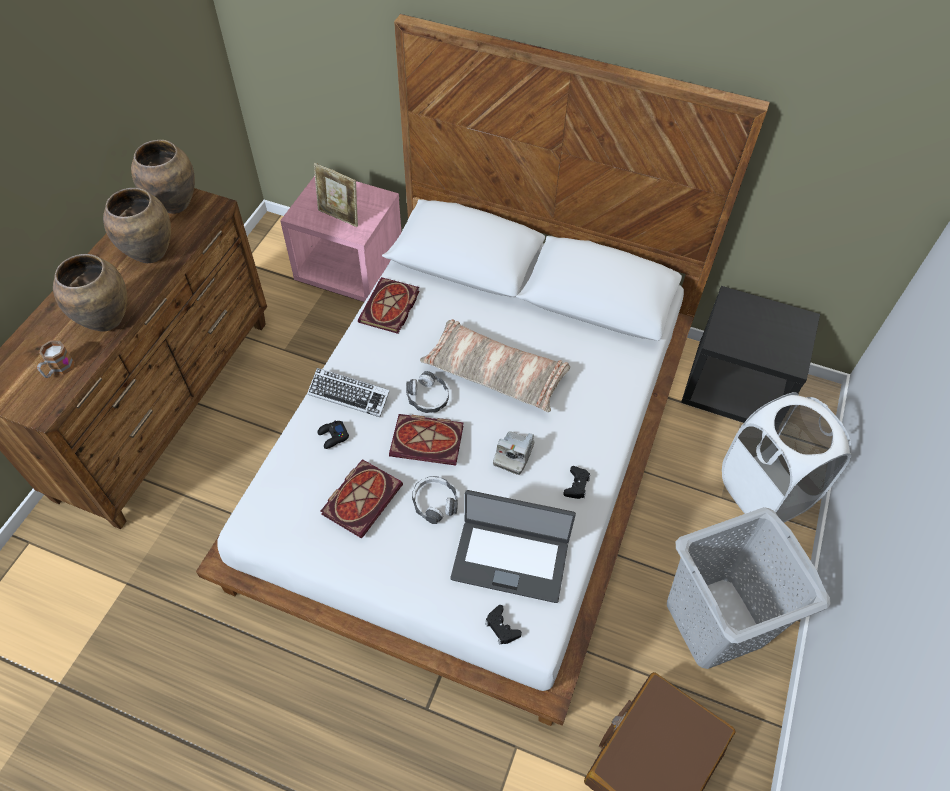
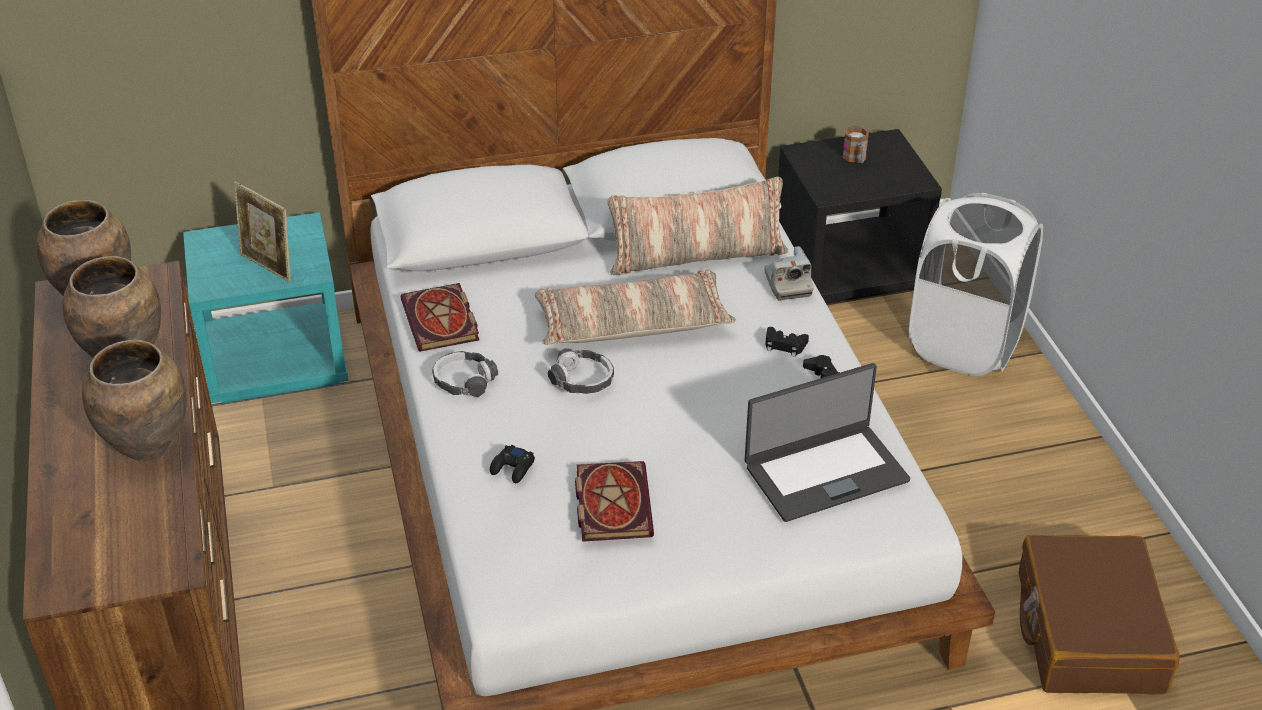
camera: 35 degrees left, 15 degrees down
(58, 369) = (143, 520): mug -> mug (856, 159)
(339, 217) = (268, 266): picture frame -> picture frame turned 45 degrees clockwise
(349, 395) = (486, 423): keyboard -> none
(351, 270) = (277, 361): pink nightstand -> turquoise nightstand
(429, 440) = (628, 416): book -> none
(435, 502) = (693, 468): headphones -> headphones (464, 381)
(501, 627) = (877, 533): black game controller -> black game controller (784, 345)
(513, 455) = (731, 384): camera -> camera (787, 284)
(581, 344) = (696, 256): none -> pillow
(716, 622) = (1029, 482): grey laundry basket -> none

